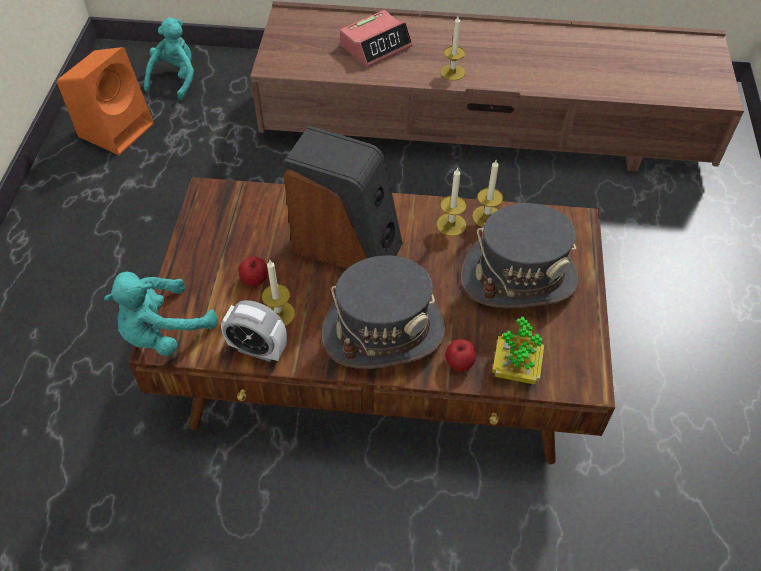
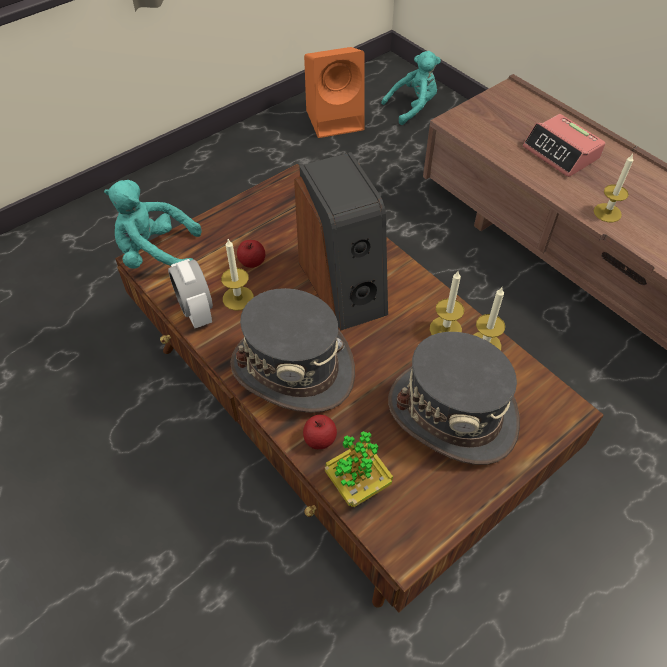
camera: 45 degrees right, 0 degrees up
(376, 46) = (561, 153): alarm clock -> alarm clock turned 45 degrees clockwise

